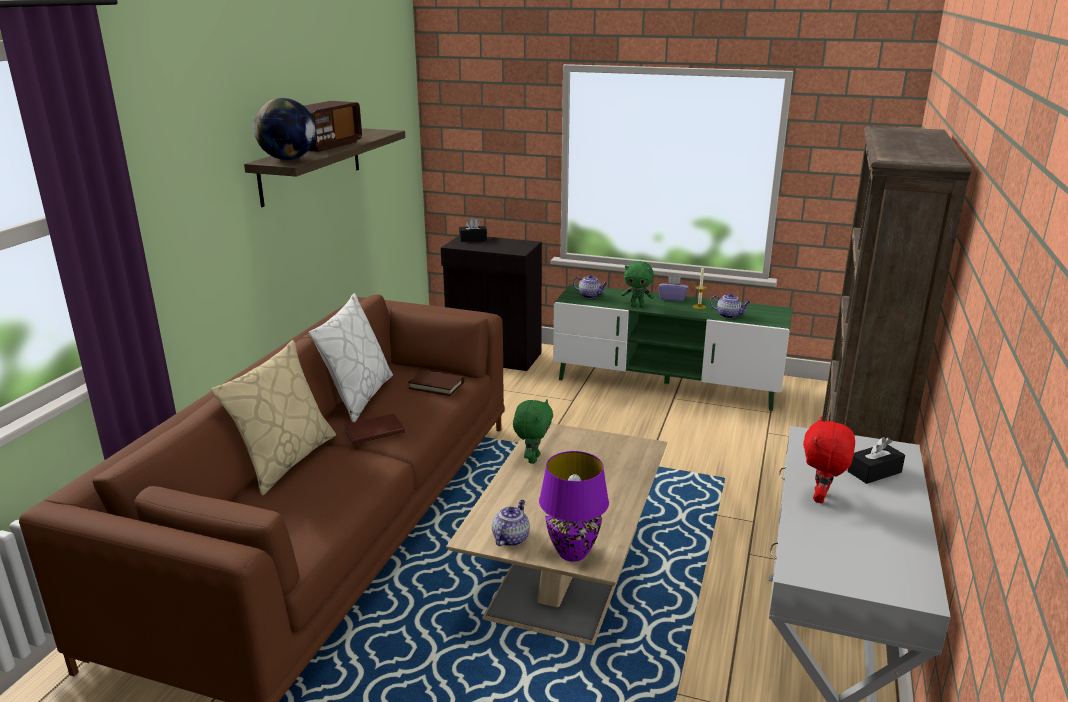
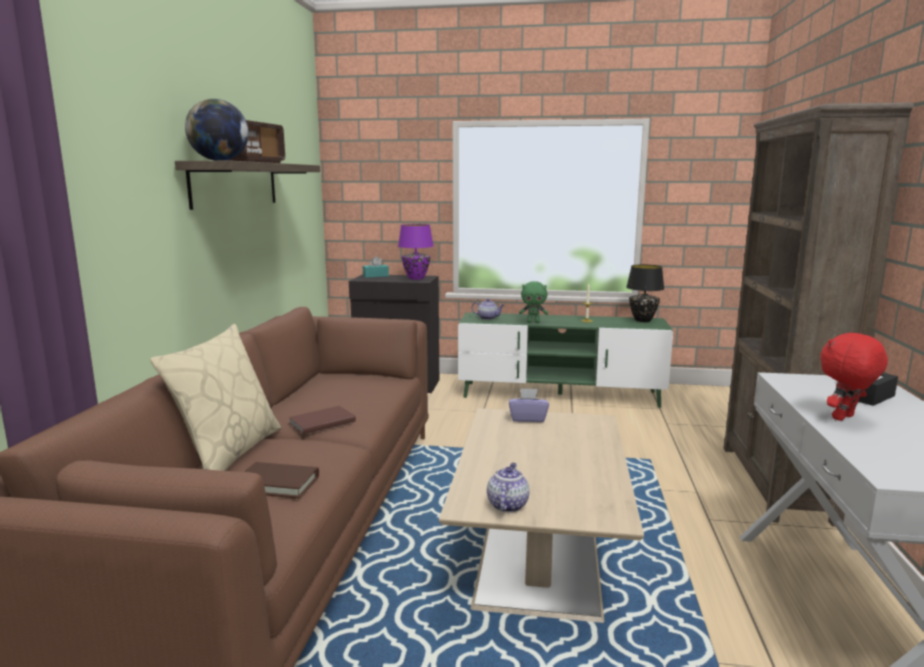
camera: 10 degrees left, 10 degrees down
(358, 396) = (294, 397): white pillow -> none
(436, 385) = (372, 385): brown book -> brown book (277, 484)
(473, 239) = (375, 276): black tissue box -> turquoise tissue box
(532, 459) = (493, 437): green plush toy -> none
(573, 553) = (582, 512): purple table lamp -> purple table lamp (416, 278)
(672, 298) = (560, 317): purple tissue box -> purple tissue box (528, 418)
(729, 315) = (616, 324): teapot -> none
(765, 310) = (643, 320): none -> black table lamp
(821, 497) = (844, 418): red plush toy -> red plush toy turned 45 degrees clockwise

